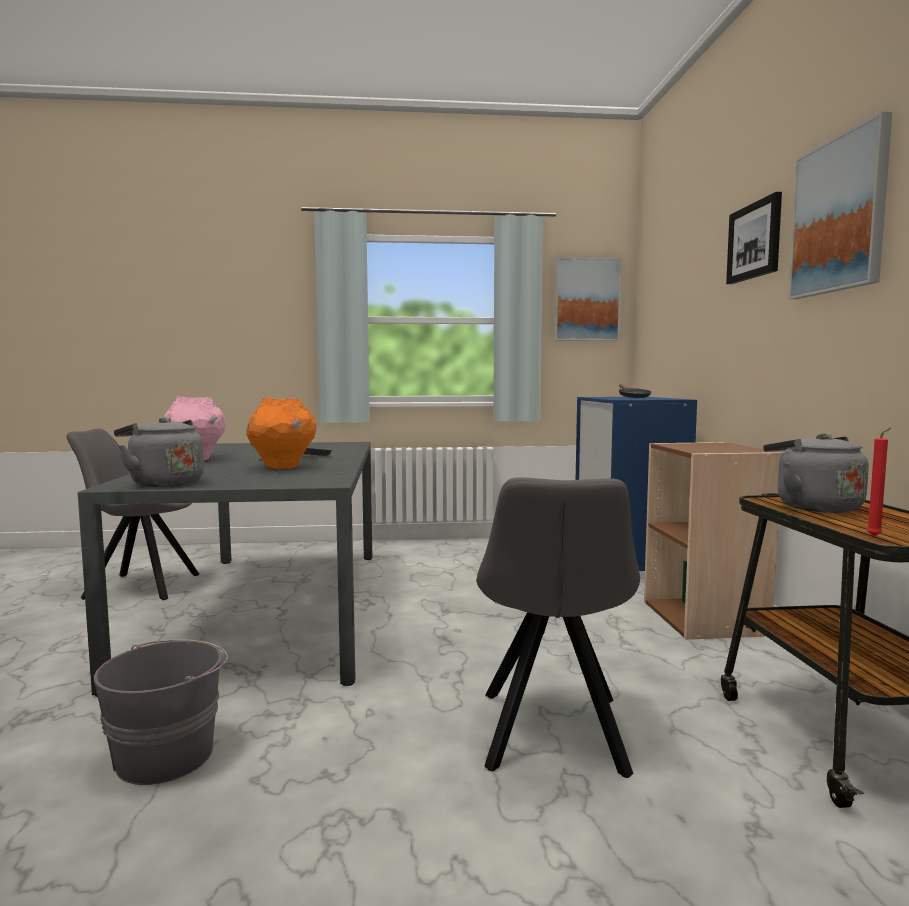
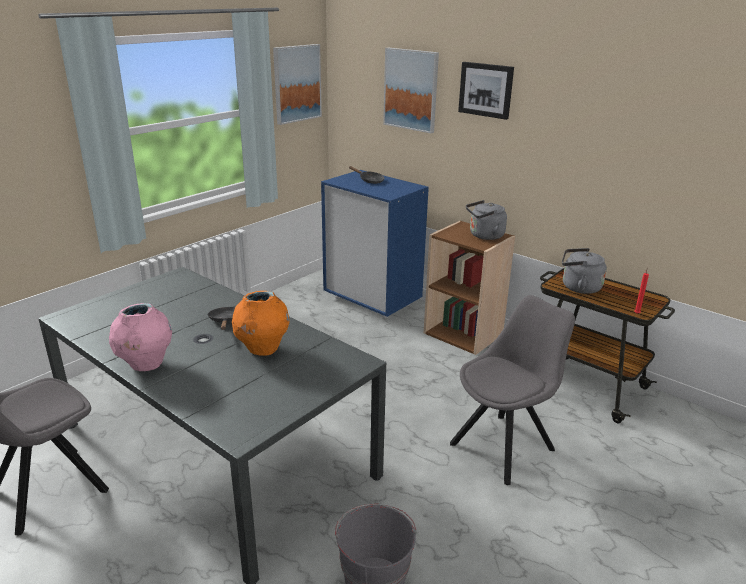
camera: 45 degrees left, 20 degrees up
(163, 483) = (259, 415): grey kettle -> grey kettle (484, 236)
(552, 732) = (503, 447): grey chair -> grey chair turned 90 degrees counterclockwise
(839, 215) = (563, 105): picture -> picture (411, 90)

